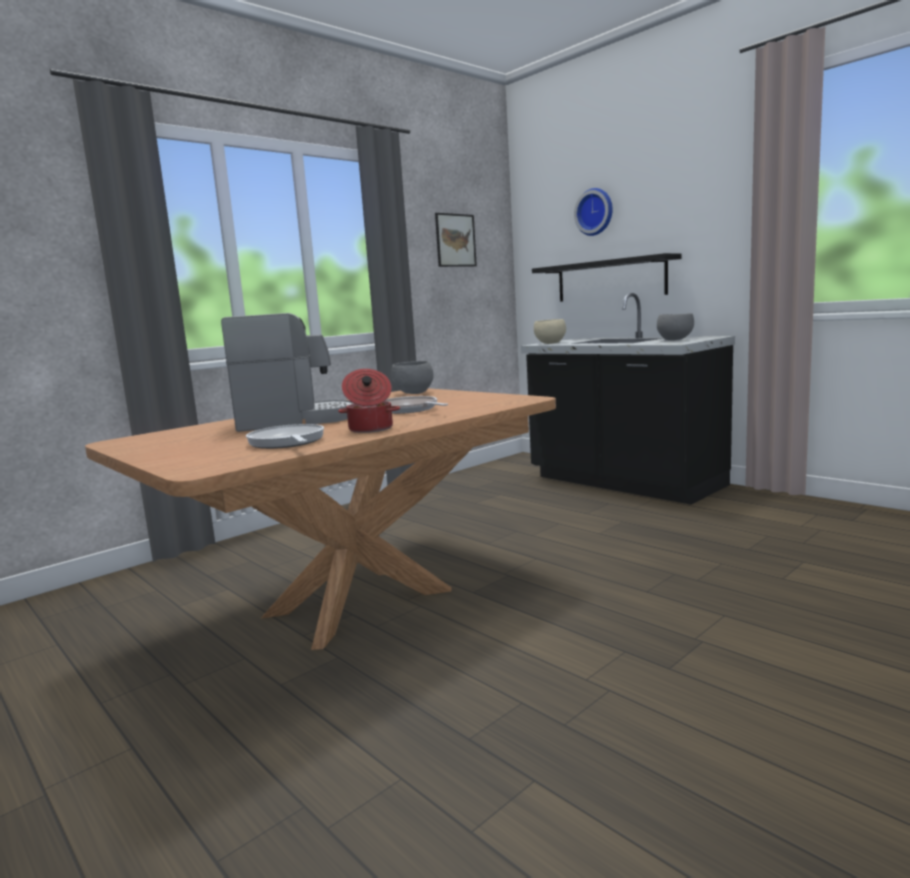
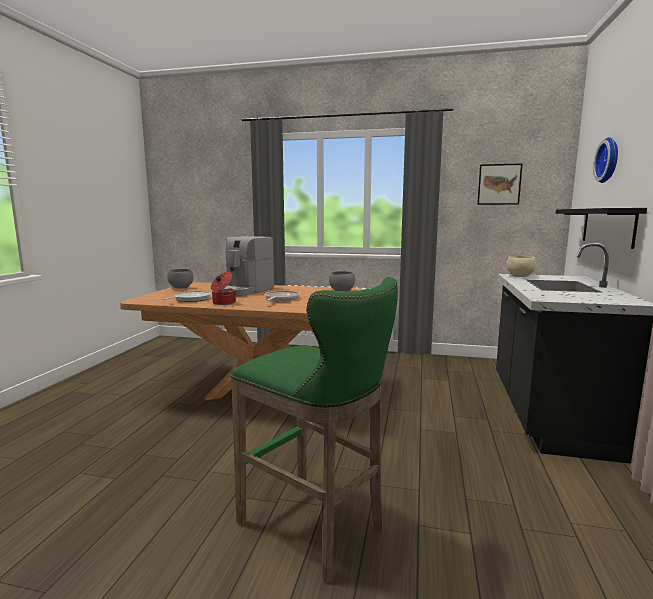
camera: 55 degrees right, 0 degrees up
(295, 421) = (244, 291): coffee machine -> coffee machine turned 75 degrees clockwise
(675, 340) = (583, 296): grey bowl -> grey bowl (181, 288)
(767, 627) = (316, 527): none -> green stool

